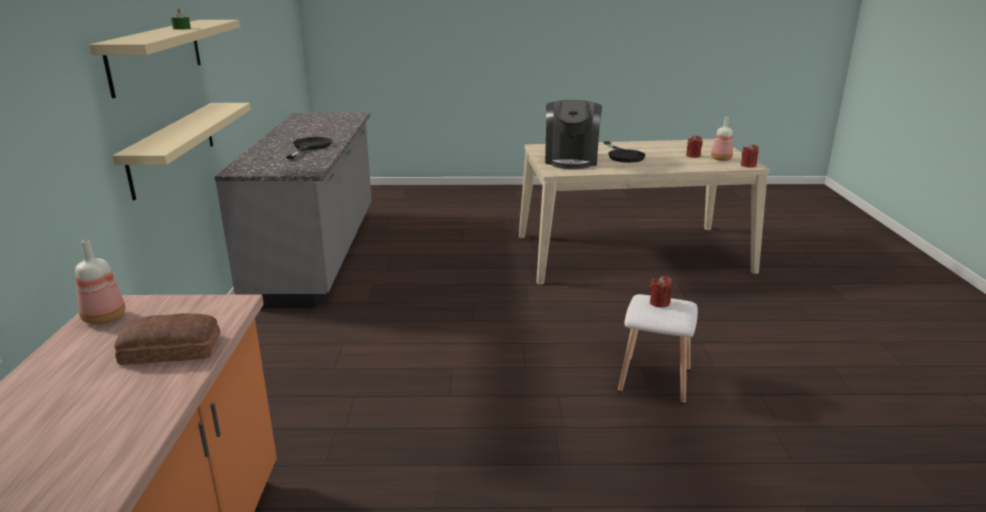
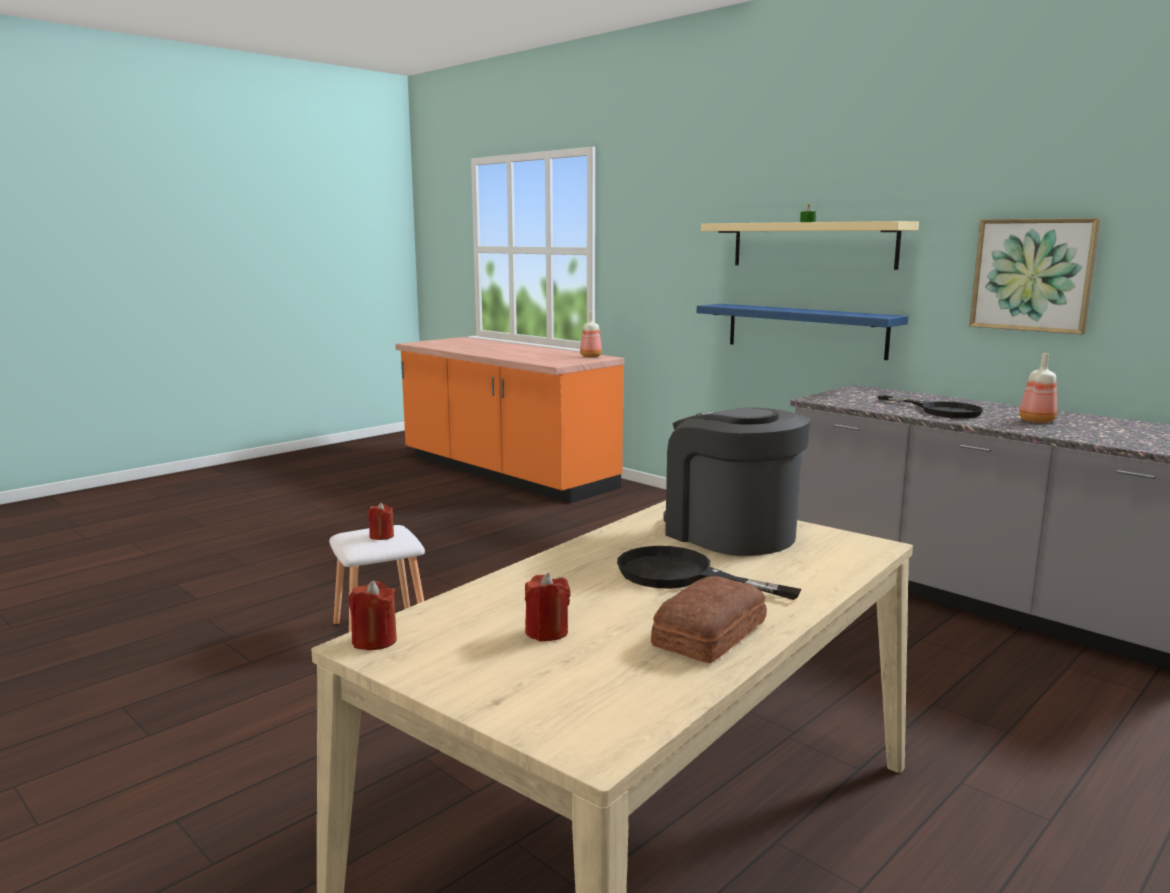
camera: 135 degrees right, 10 degrees down
(171, 351) = (530, 358): bread -> bread (706, 633)
(173, 147) = (805, 330): beige shelf -> blue shelf
(237, 51) = (1032, 275): none -> picture
(721, 159) = (463, 645): bottle -> bottle (1035, 421)

